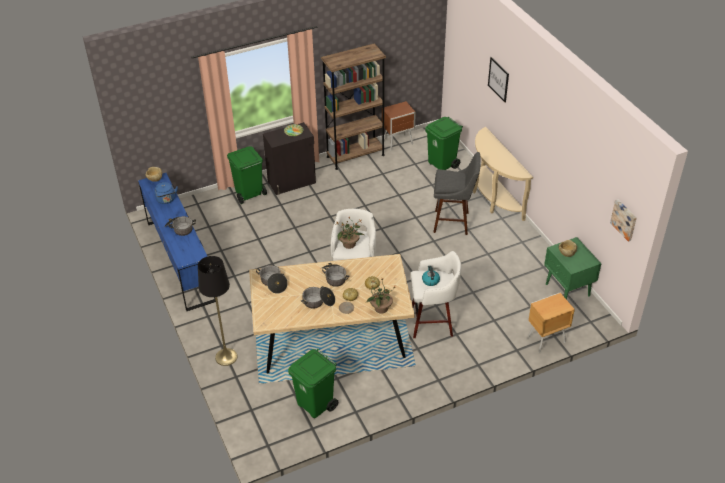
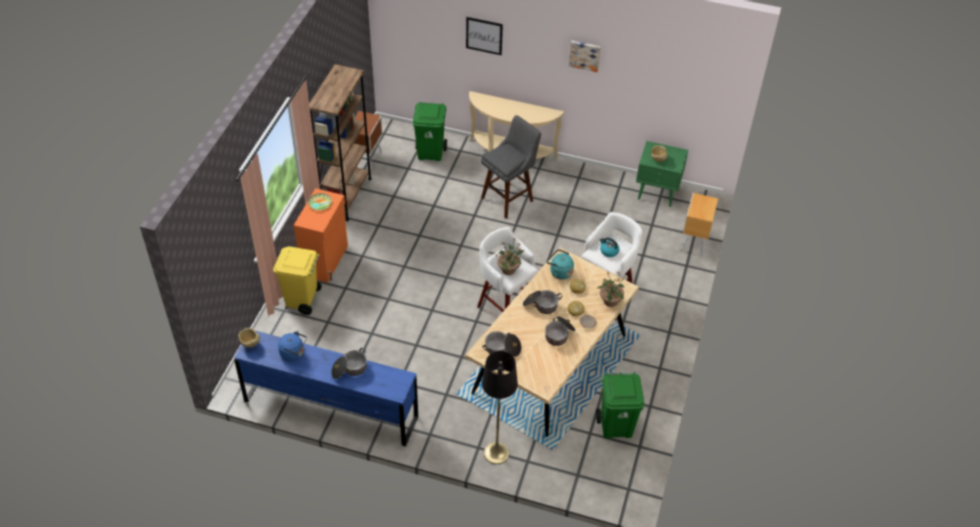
camera: 50 degrees left, 5 degrees up
(249, 194) = (302, 300): green trash can -> yellow trash can
(292, 182) = (326, 260): black cabinet -> orange cabinet
(376, 268) = (559, 272): none -> turquoise kettle
(624, 219) = (715, 97): picture -> picture (585, 55)

